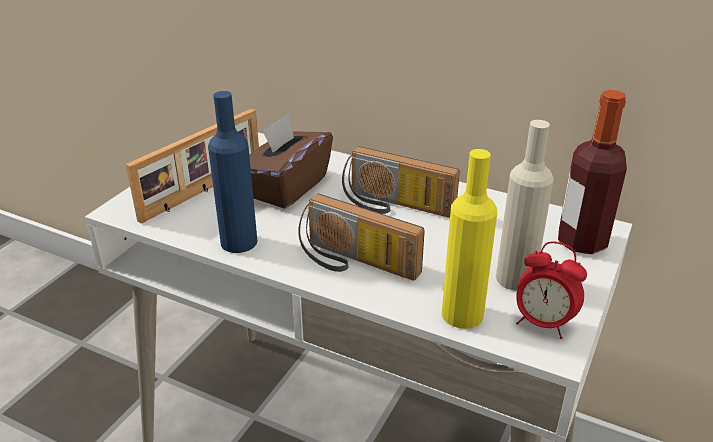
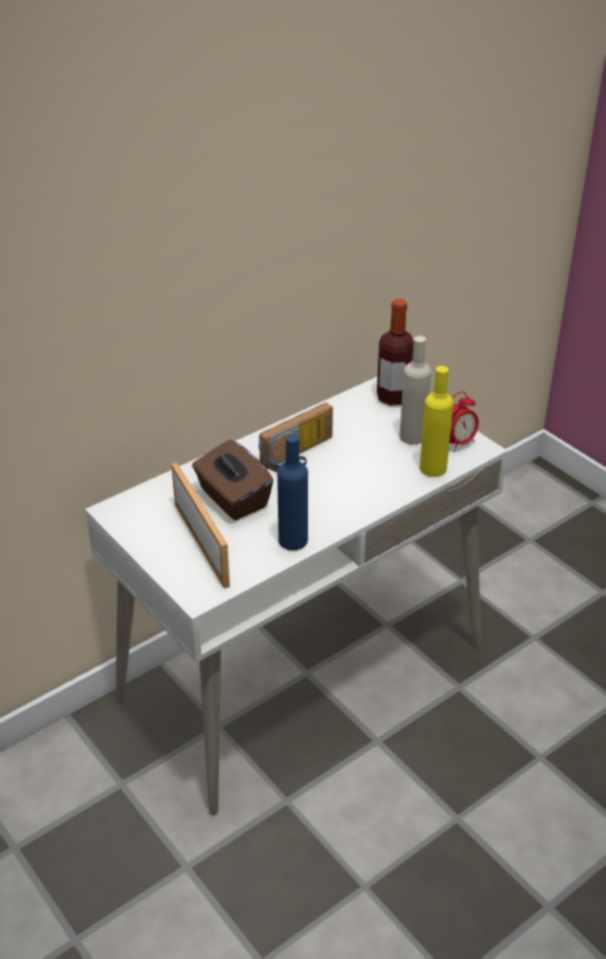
camera: 65 degrees left, 5 degrees up
(354, 263) = (355, 494): radio -> none

